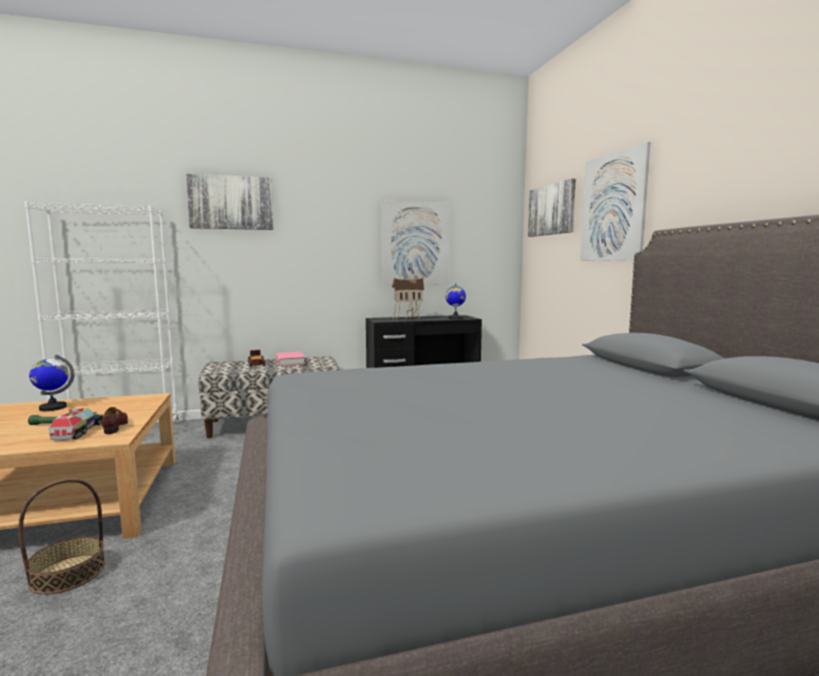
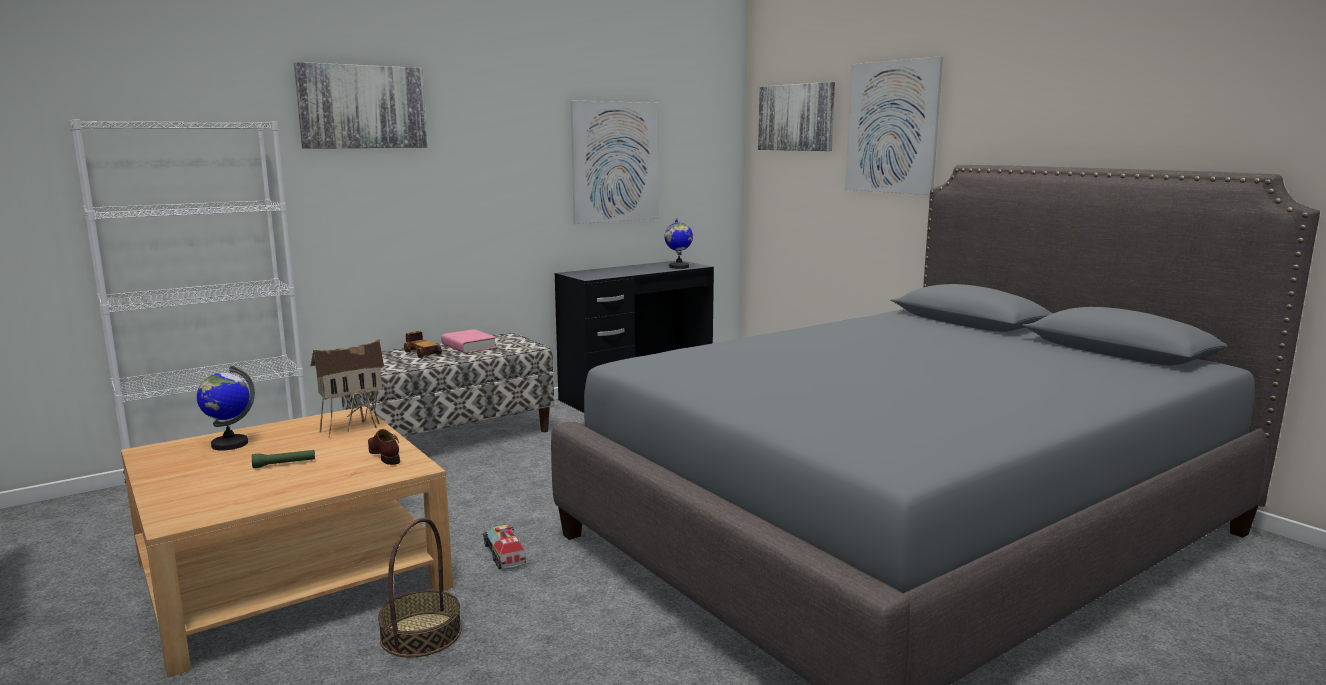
camera: 20 degrees left, 5 degrees up
(78, 431) = (344, 467): toy truck -> toy truck (504, 554)
(407, 319) = (617, 271): toy house -> toy house (352, 427)

